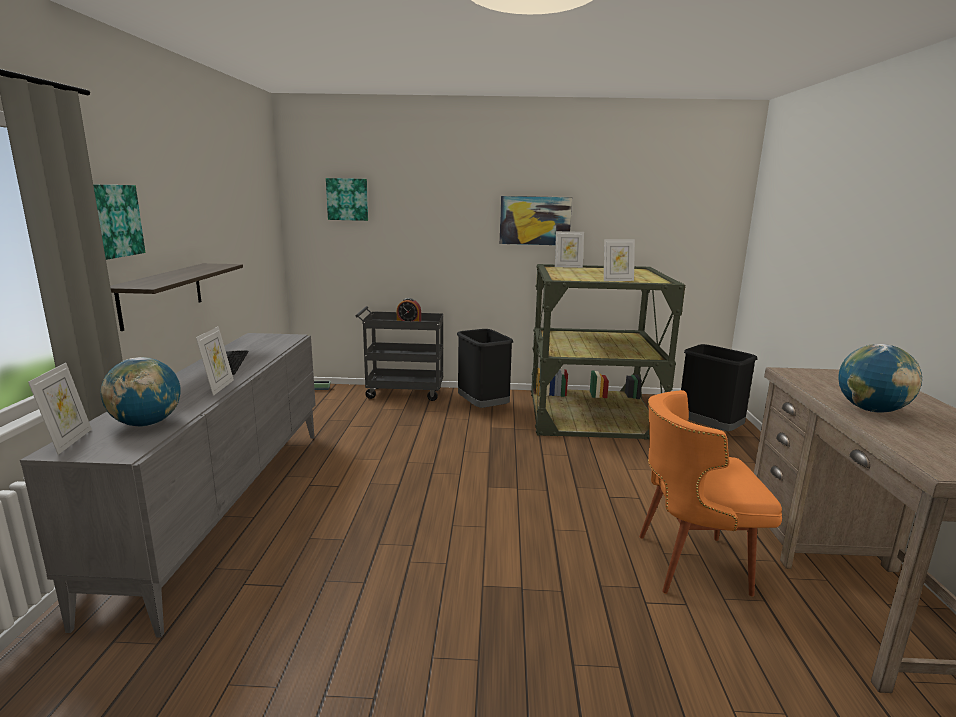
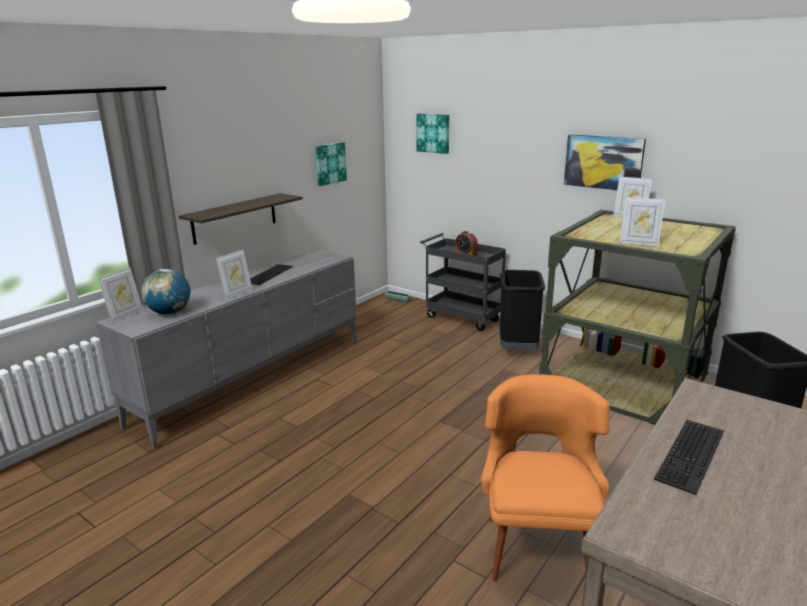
camera: 35 degrees right, 5 degrees up
(112, 221) = (191, 169): picture -> picture (330, 163)
(693, 564) = (536, 551): orange chair -> orange chair turned 60 degrees clockwise
(871, 410) = (693, 456): globe -> keyboard

